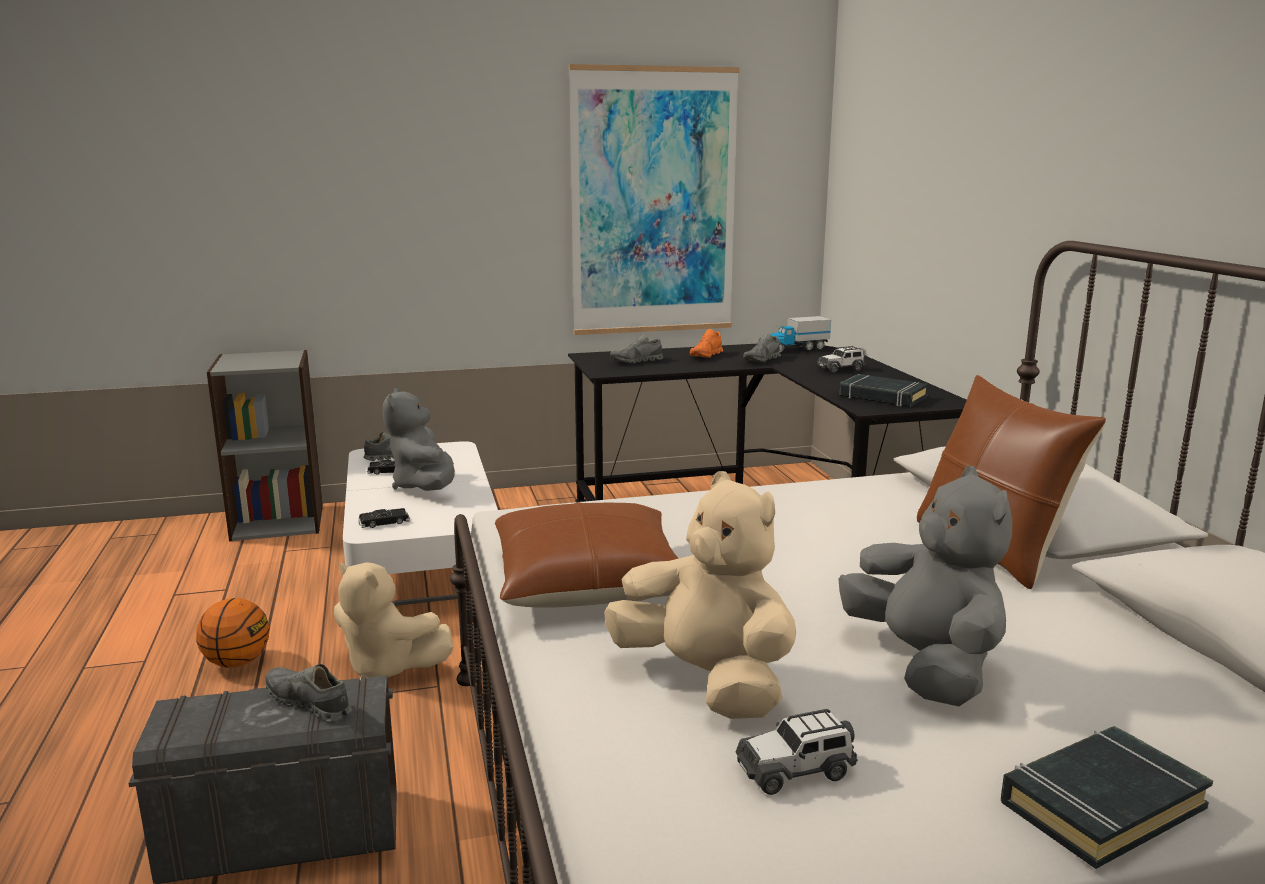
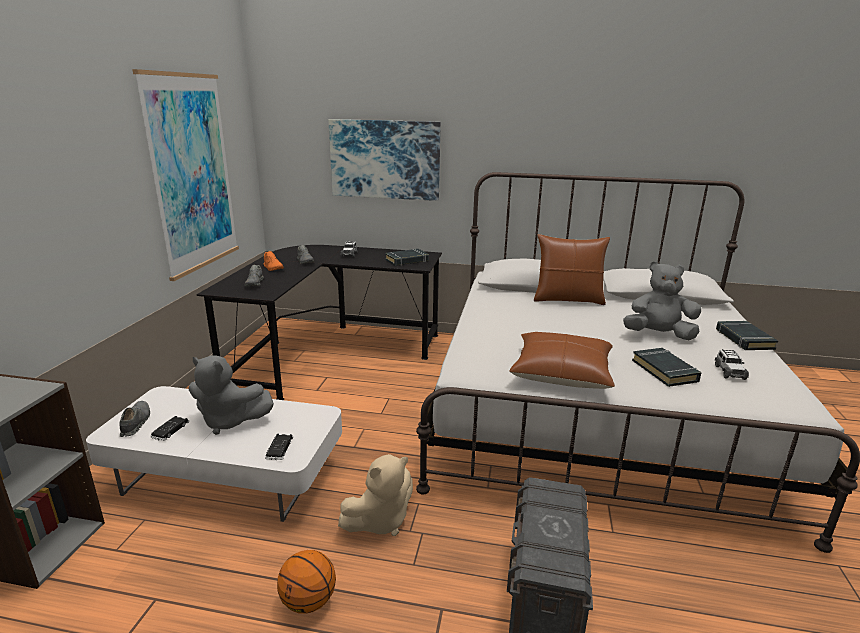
camera: 65 degrees left, 5 degrees up
(309, 704) = (552, 509): grey shoe -> none
(706, 681) = (665, 371): beige plush toy -> black book
(795, 349) = (295, 251): toy truck -> none
(942, 206) = (385, 159): none -> picture

